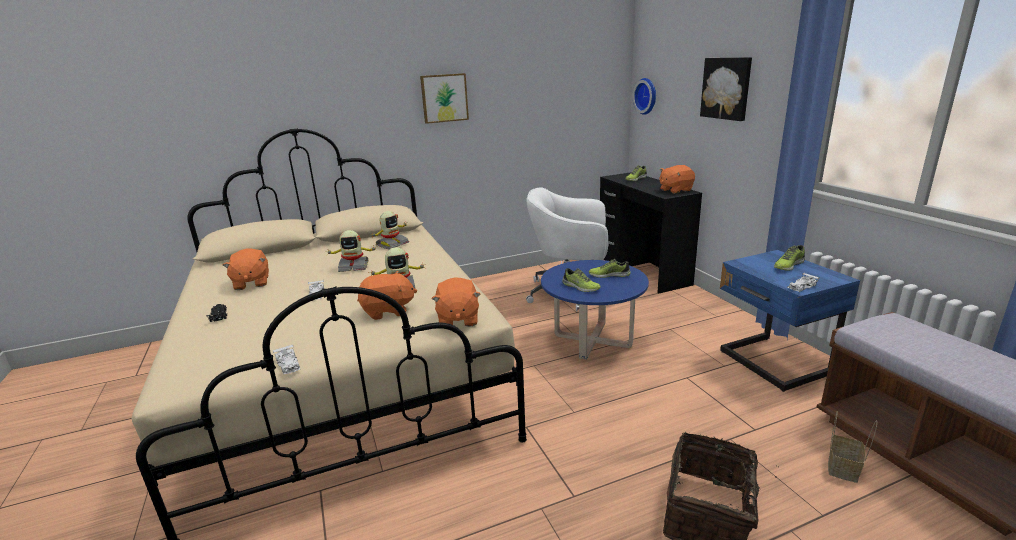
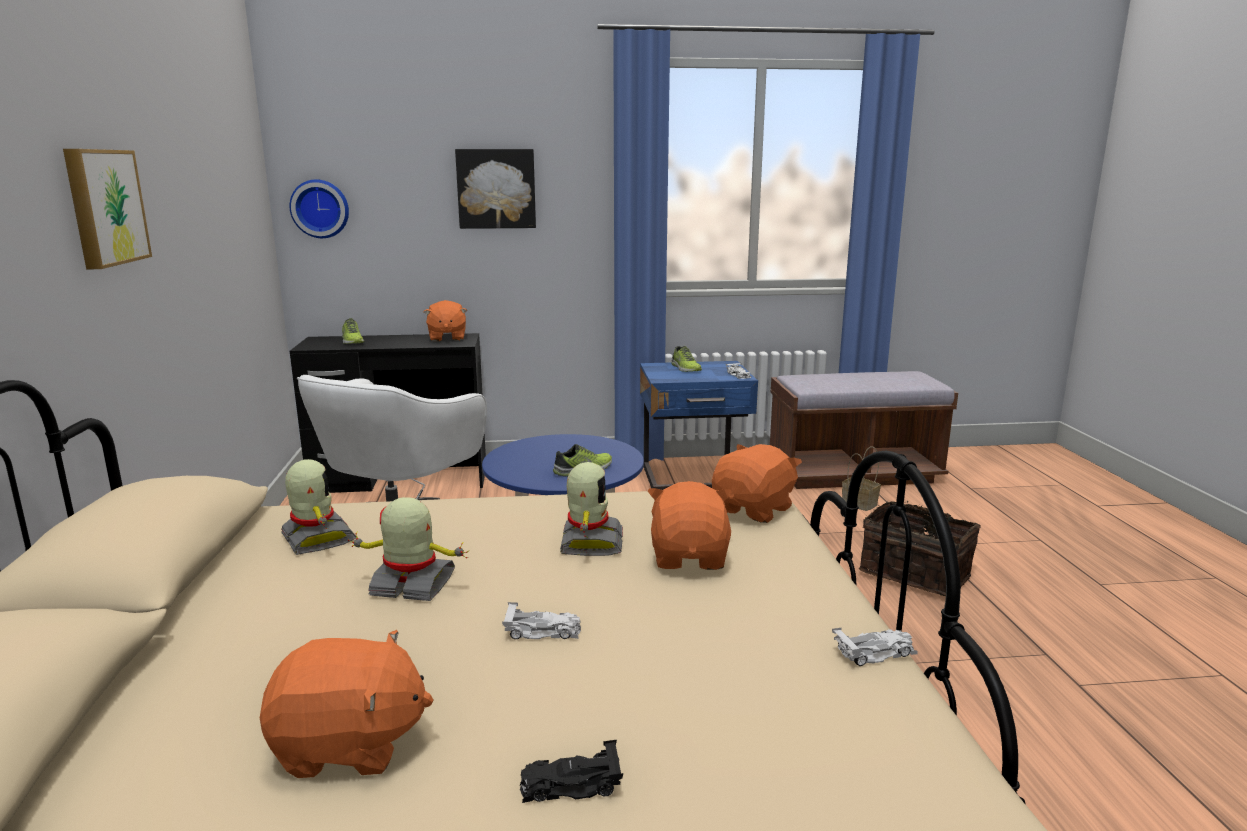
camera: 75 degrees left, 5 degrees down
(354, 267) = (412, 585): toy robot -> toy robot turned 90 degrees counterclockwise
(457, 319) = (754, 509): orange plush toy -> orange plush toy turned 60 degrees counterclockwise
(609, 275) = (562, 450): shoe -> none

